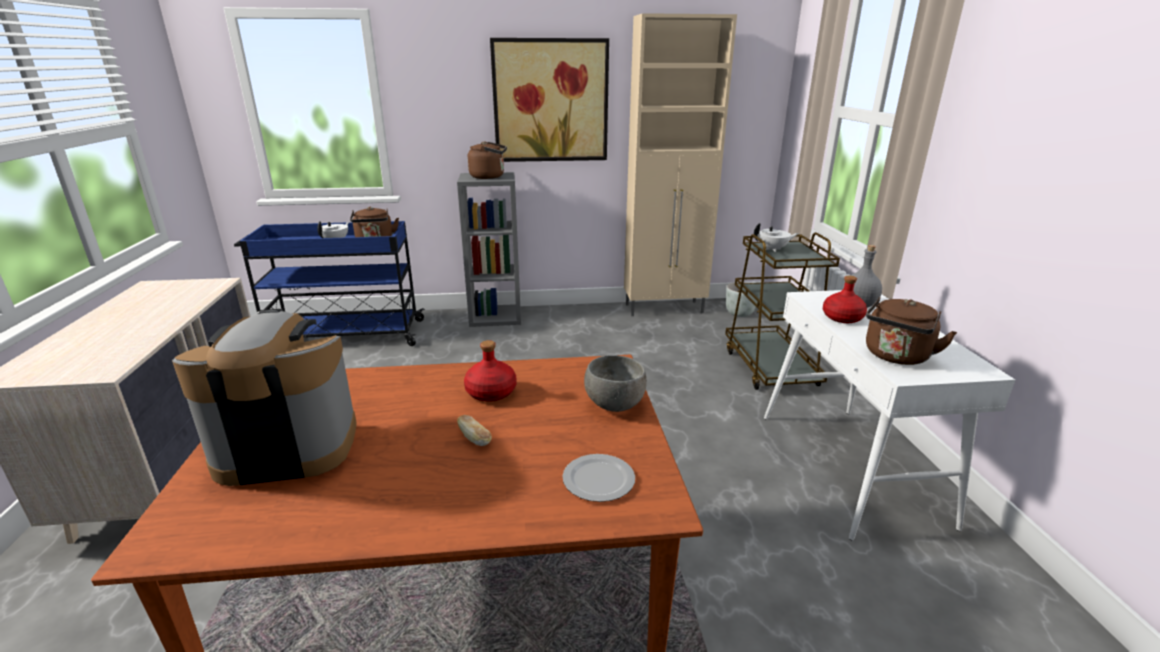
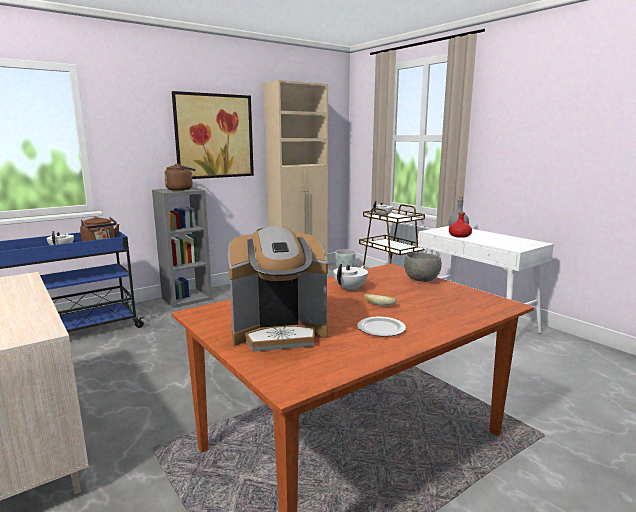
camera: 30 degrees left, 10 degrees down
(287, 447) = (279, 332): coffee machine -> coffee machine turned 150 degrees counterclockwise
(491, 392) = (351, 288): red bottle -> white teapot
(600, 480) = (466, 303): plate -> plate (381, 328)
(896, 357) = (503, 244): brown kettle -> none

